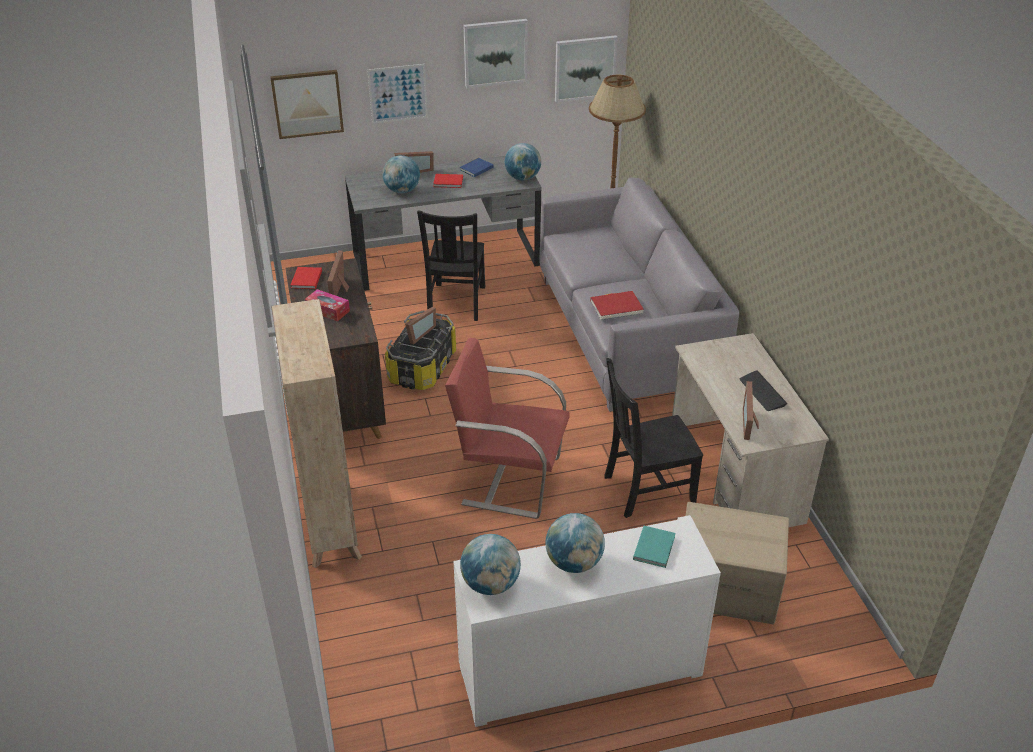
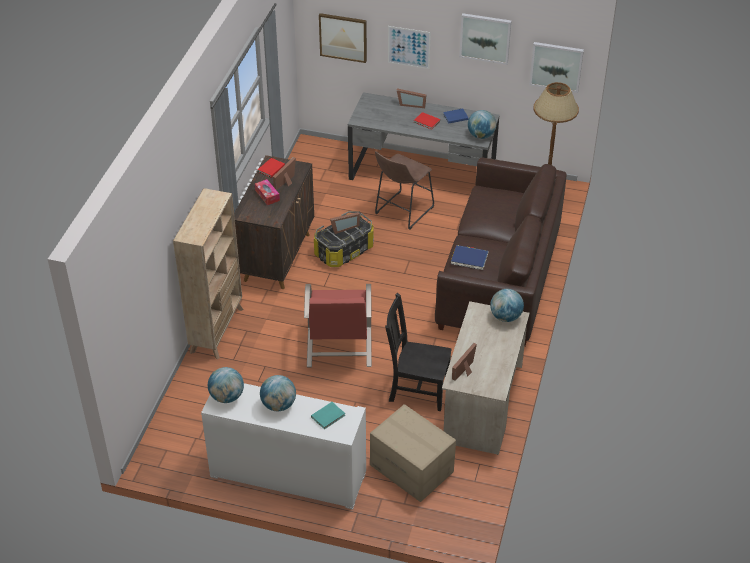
camera: 30 degrees right, 5 degrees up
(402, 191) = (390, 118): globe -> globe (505, 317)
(456, 303) = (402, 212): black chair -> brown stool
(510, 479) = (339, 348): red armchair -> red armchair turned 135 degrees counterclockwise
(616, 307) = (469, 259): red book -> blue book
(626, 333) = (499, 278): grey sofa -> brown sofa
(762, 392) = (494, 354): keyboard -> none

